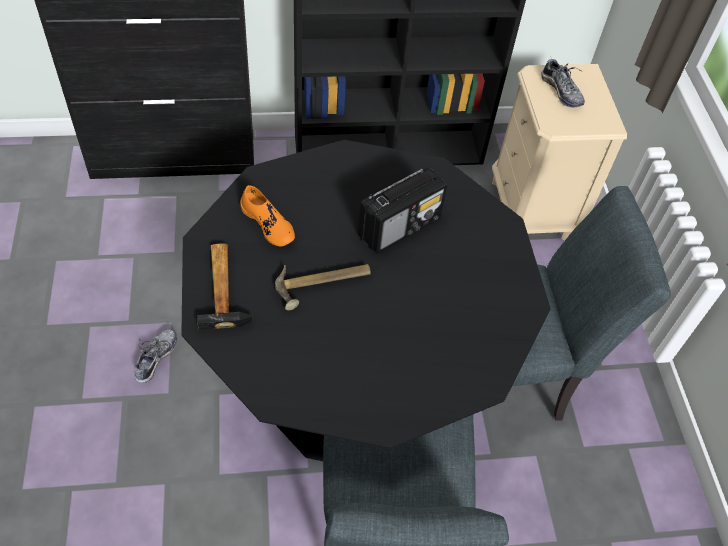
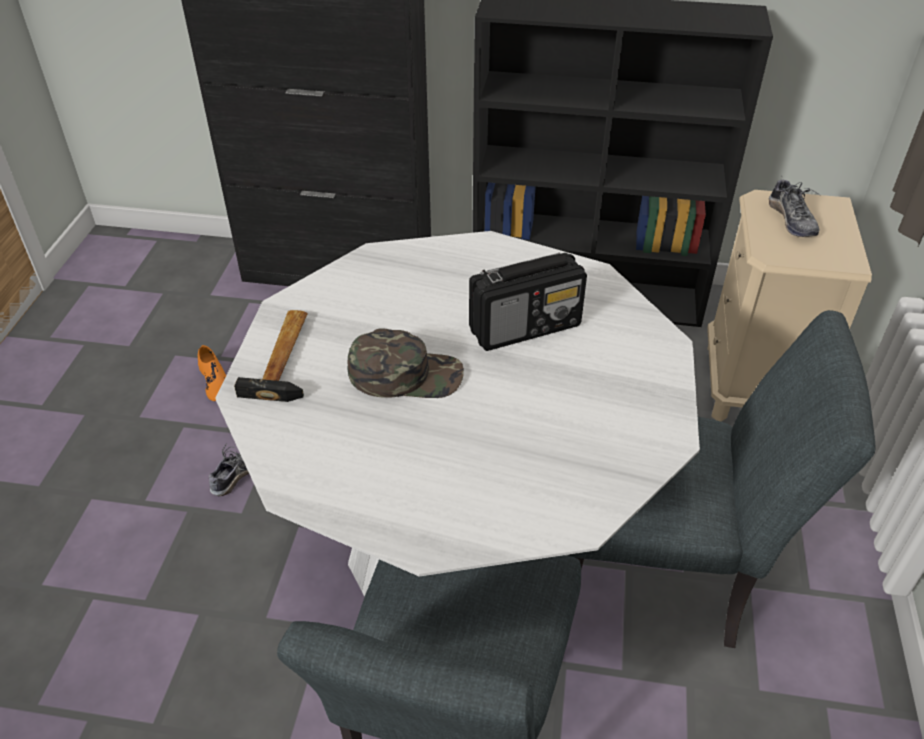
camera: 20 degrees right, 10 degrees down
(268, 224) = (366, 301): orange shoe -> orange shoe (215, 382)
(323, 285) = (406, 374): hammer -> green cap
(351, 385) = (461, 548): black dining table -> white dining table

